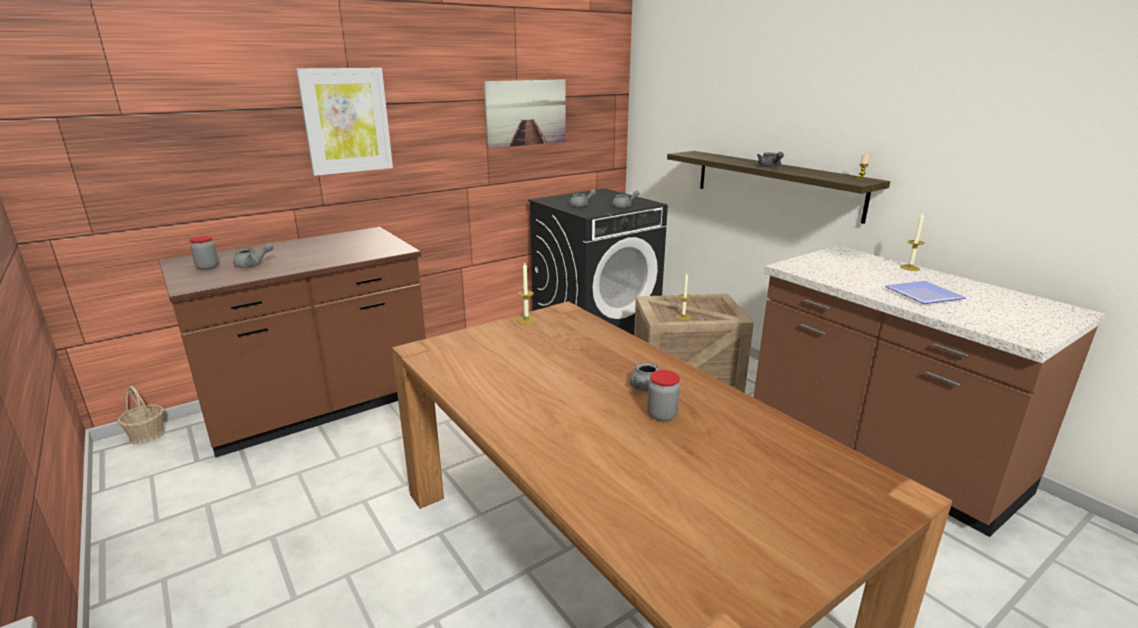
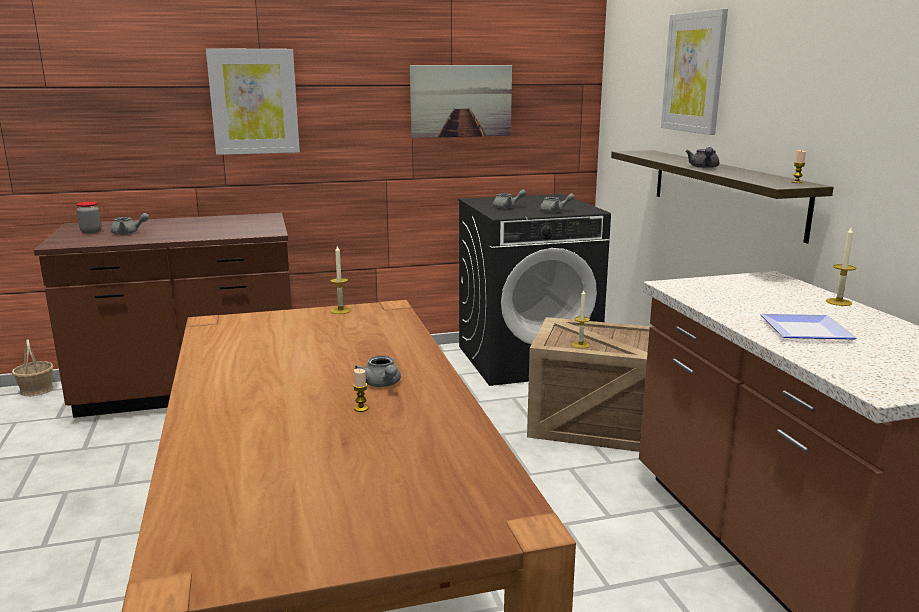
camera: 20 degrees right, 5 degrees down
(662, 415) = (361, 408): jar -> candle
(739, 88) = (694, 72): none -> picture

